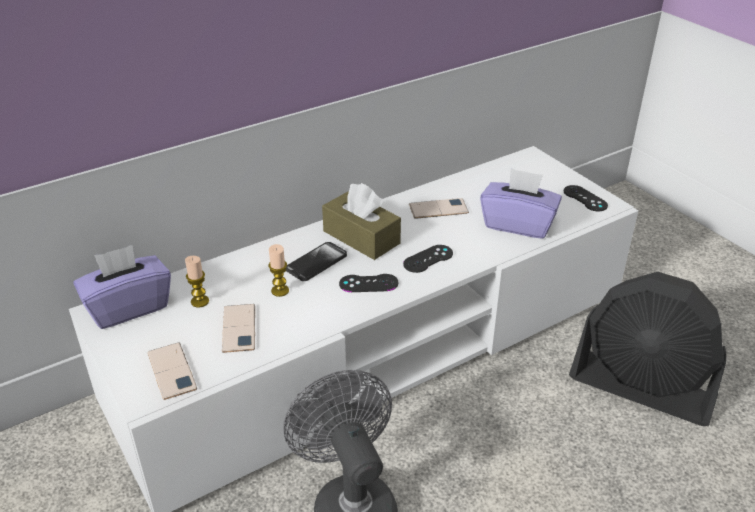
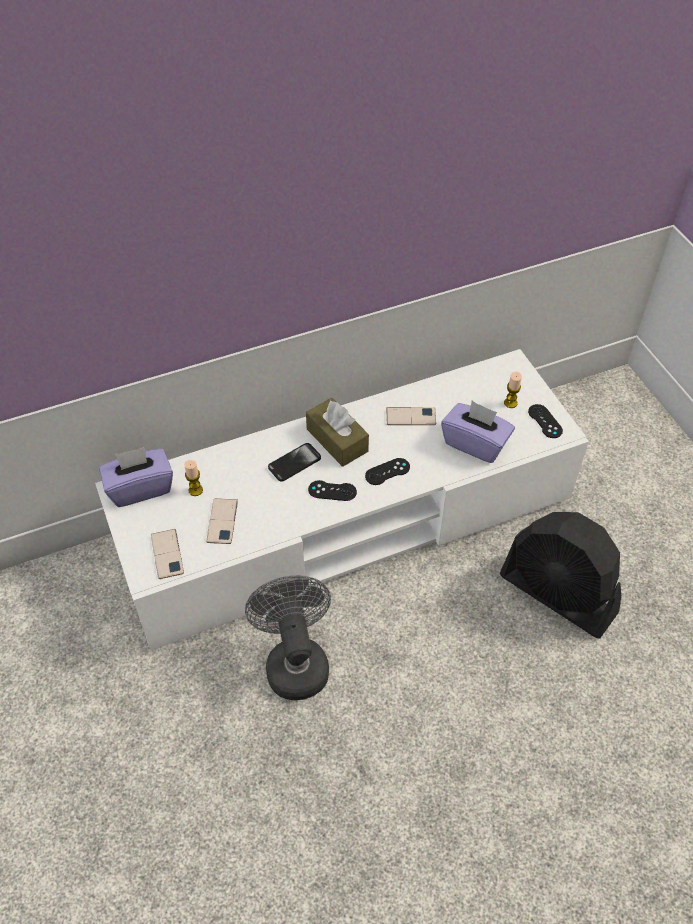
camera: 10 degrees right, 15 degrees up
(280, 291) = (260, 488): candle -> candle (510, 403)

